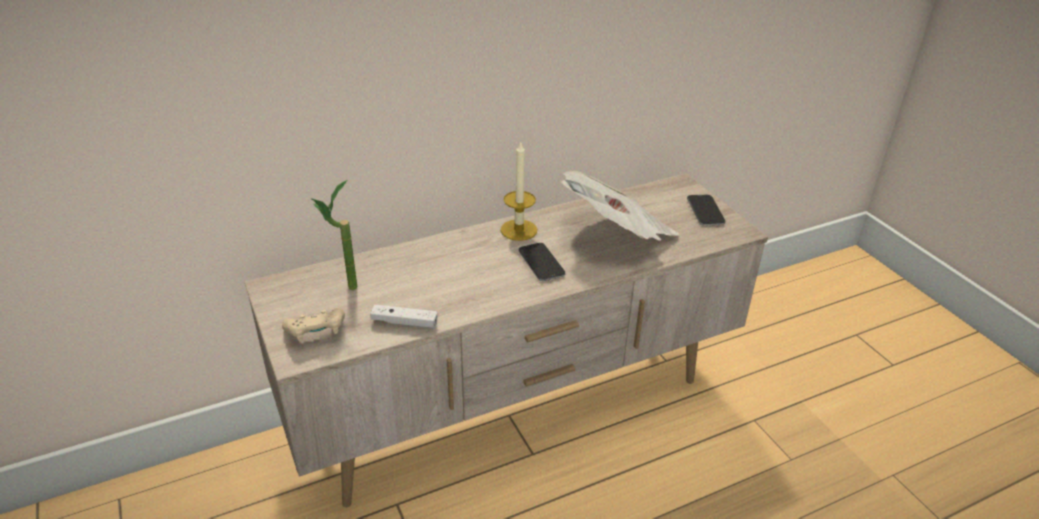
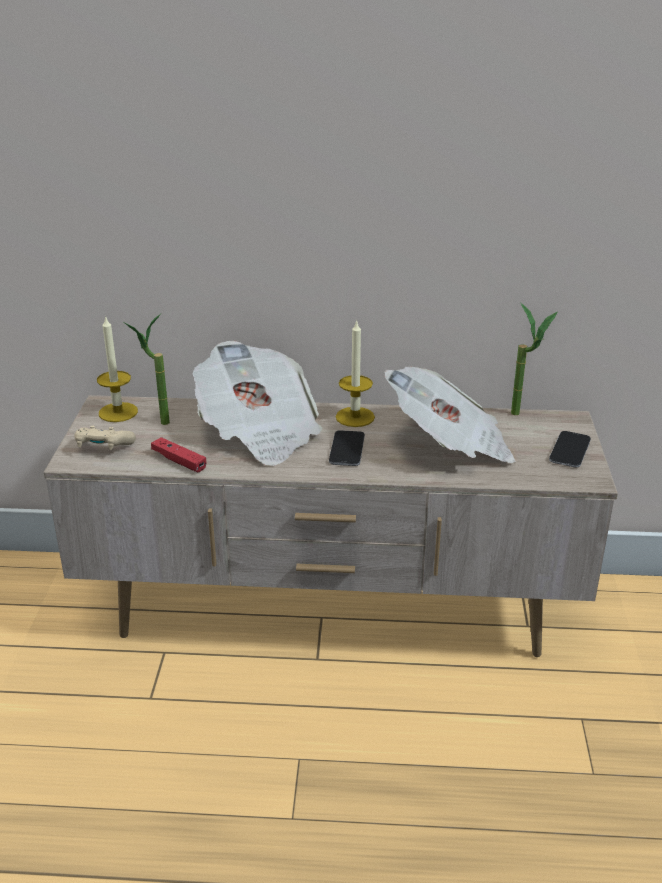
camera: 30 degrees right, 5 degrees down
(294, 290) = (118, 412): none -> candle
(404, 322) = (179, 461): white game controller -> red game controller
(450, 270) = (259, 432): none -> newspaper
(645, 189) = (524, 414): none -> potted plant

